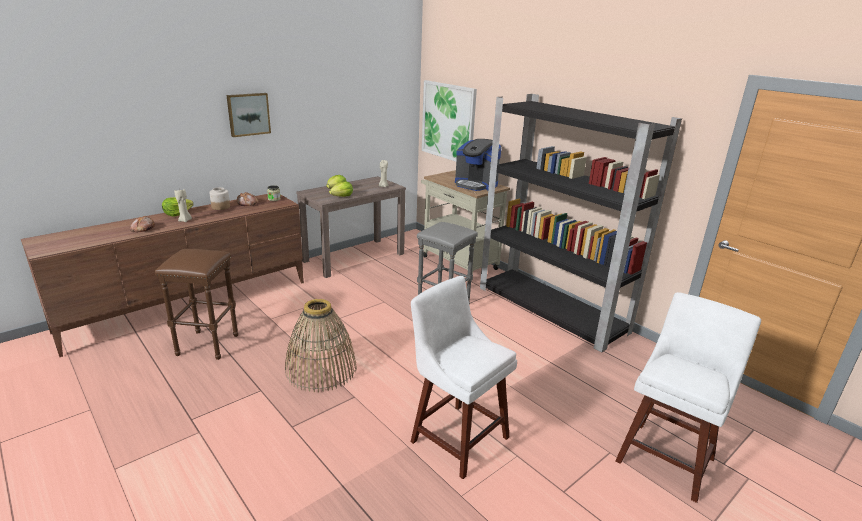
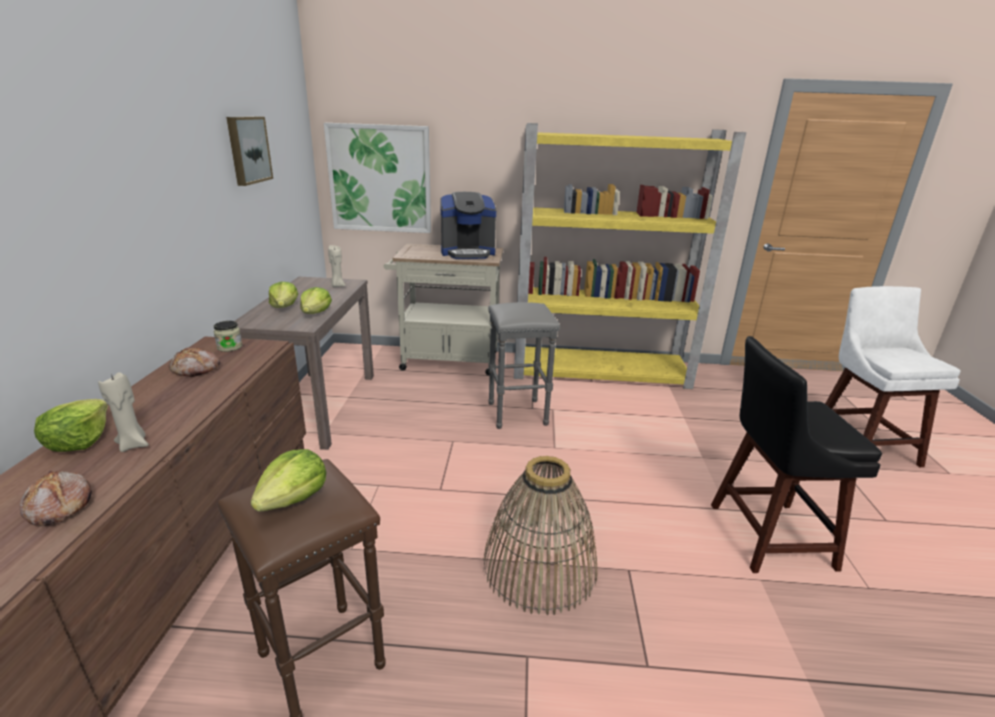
camera: 45 degrees left, 0 degrees up
(190, 255) = (294, 498): none -> lettuce
(220, 207) = (154, 393): jar -> none
(248, 114) = (136, 188): picture -> picture (247, 150)
(456, 436) = (764, 535): white chair -> black chair
(551, 309) = (599, 370): black bookcase -> yellow bookcase

